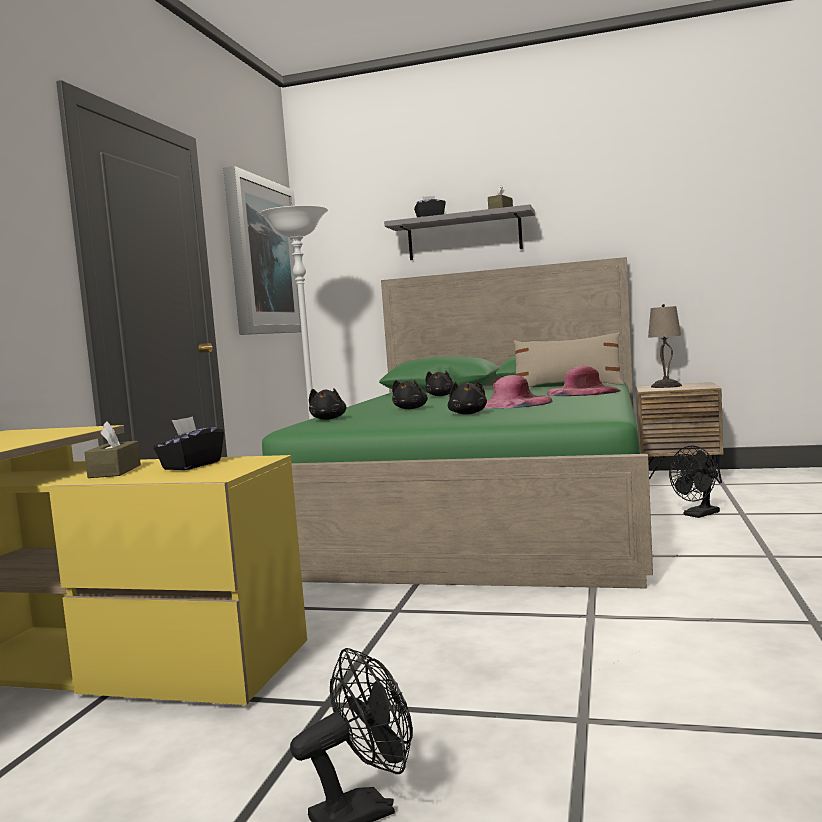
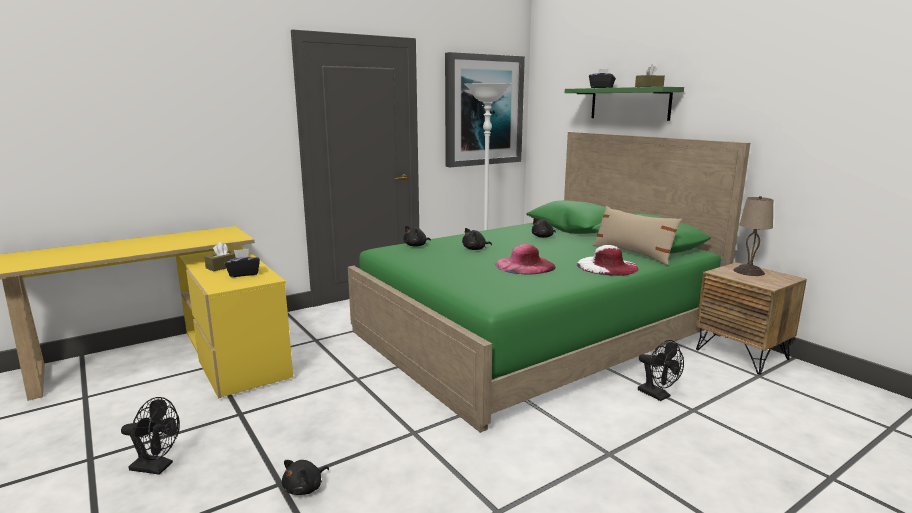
camera: 40 degrees right, 10 degrees up
(464, 236) = (629, 103): grey shelf -> green shelf
(468, 414) = (466, 269): black plush toy -> black plush toy (305, 488)
(583, 392) = (607, 266): pink hat -> white hat
(698, 515) = (658, 395): black fan -> black fan turned 135 degrees counterclockwise

